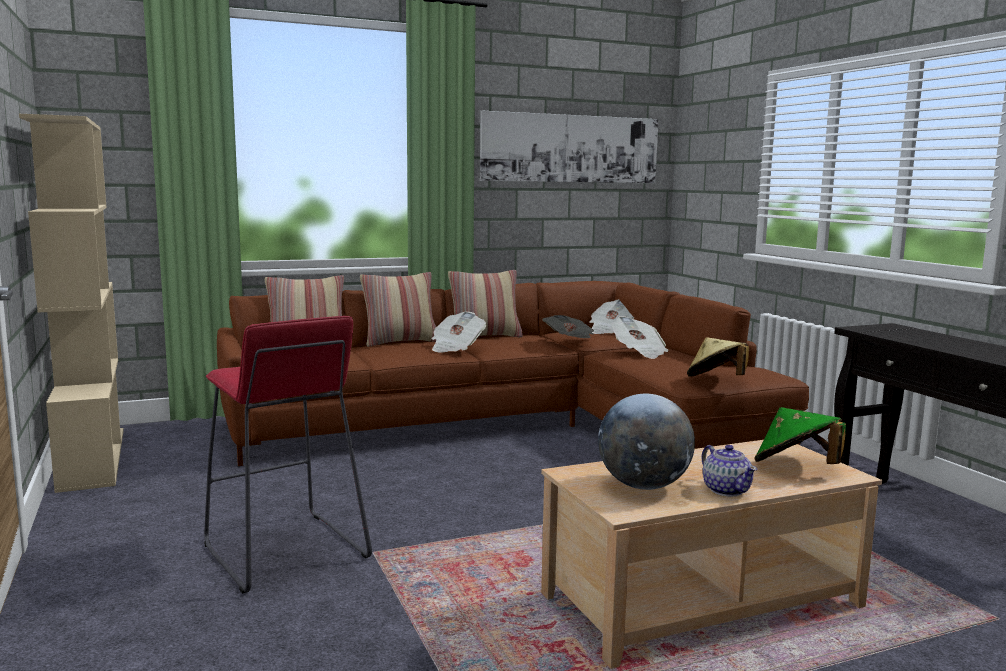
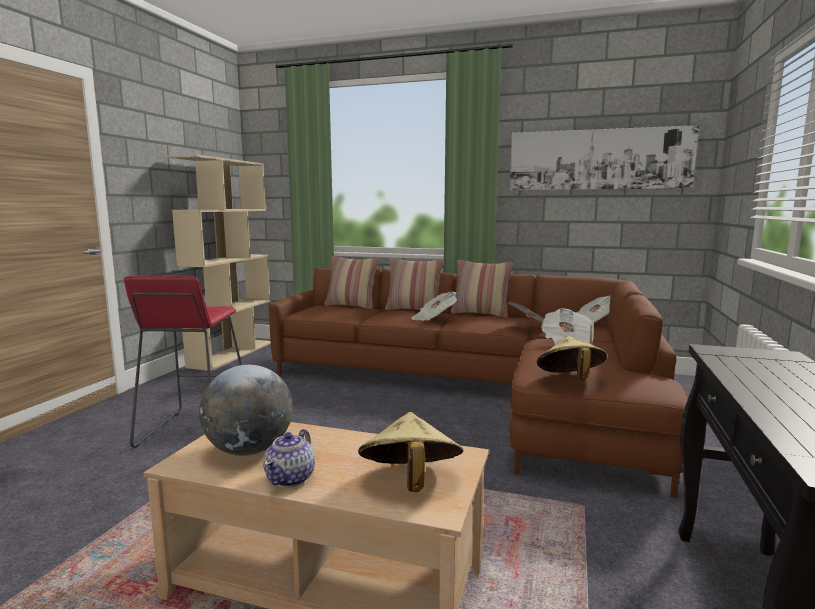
camera: 40 degrees right, 0 degrees up
(795, 467) = (410, 482): green hat -> beige hat

